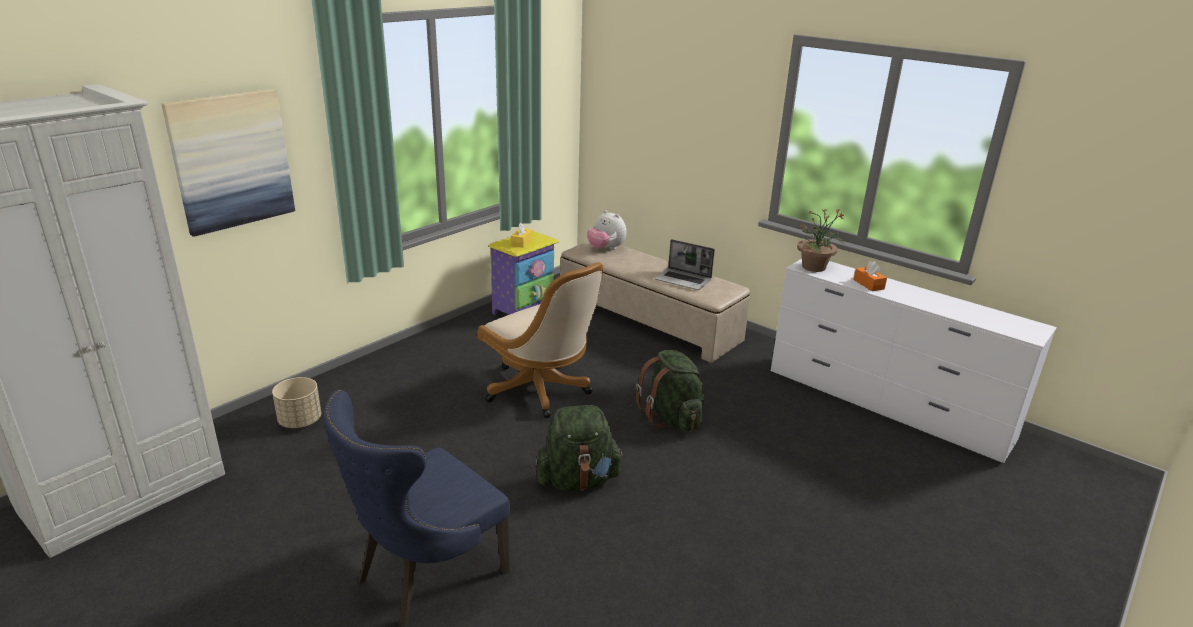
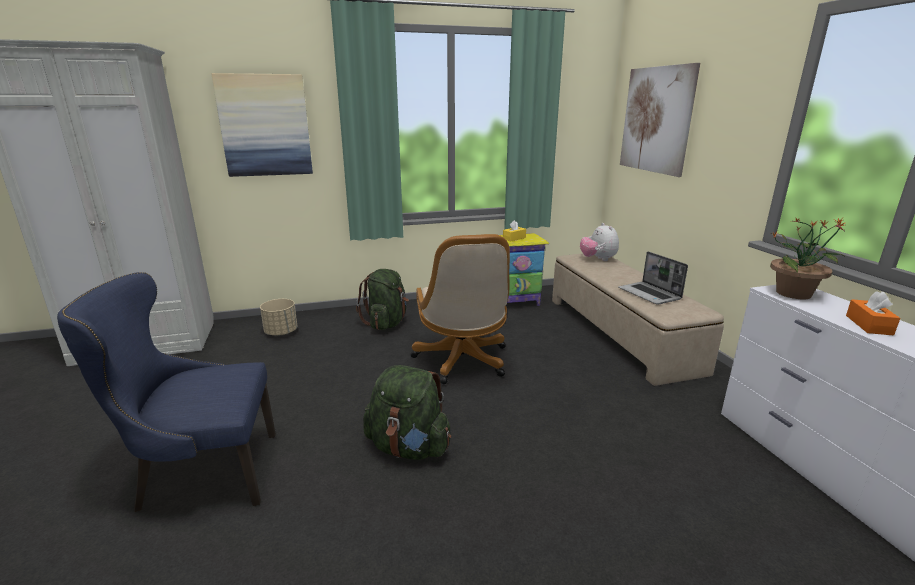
camera: 35 degrees right, 5 degrees down
(642, 101) = (656, 120): none -> picture
(672, 418) = (559, 424): green backpack -> green backpack (386, 323)

